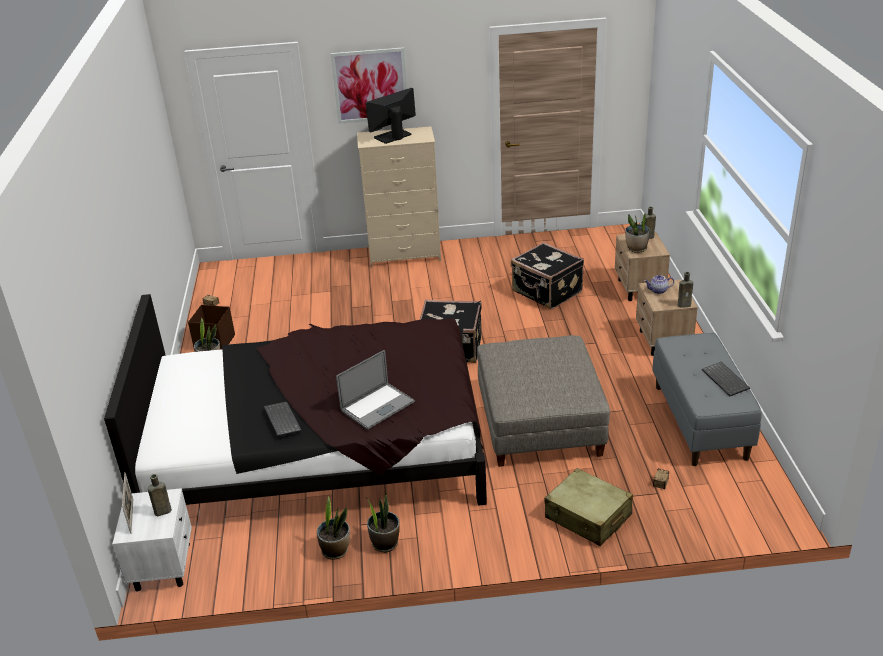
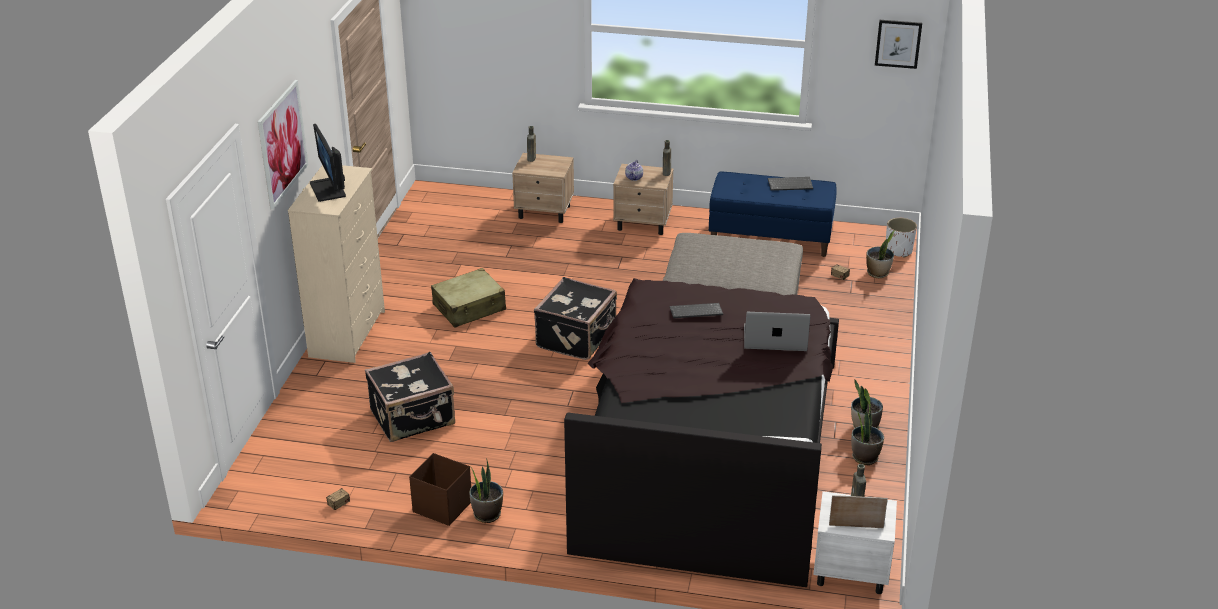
camera: 75 degrees left, 0 degrees up
(281, 420) = (768, 398): keyboard -> keyboard (695, 312)
(377, 406) = (775, 338): laptop -> laptop turned 60 degrees counterclockwise
(546, 292) = (511, 262): black suitcase -> black suitcase (413, 418)
(588, 517) = (868, 318): beige suitcase -> beige suitcase (469, 308)
(636, 248) = (549, 169): potted plant -> potted plant (878, 273)
(700, 422) = (771, 238): grey bench -> blue bench
(751, 521) = (899, 251): none -> white planter
(839, 288) = (898, 43): none -> picture

